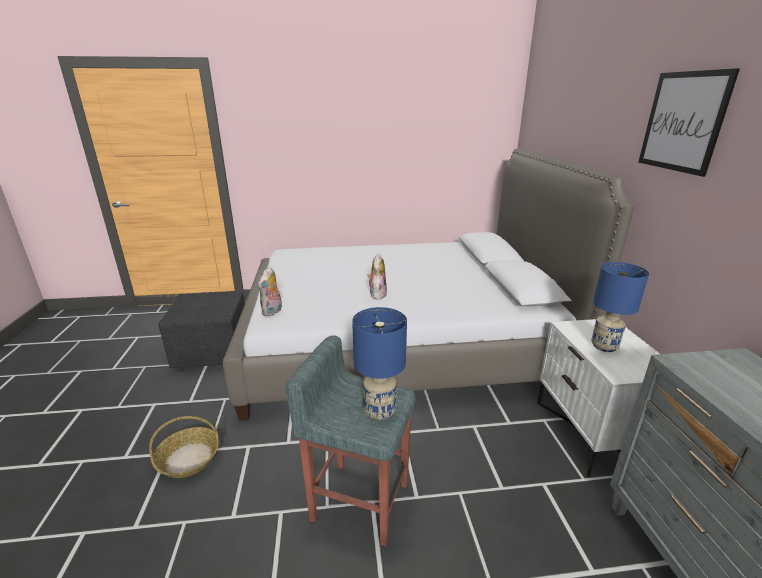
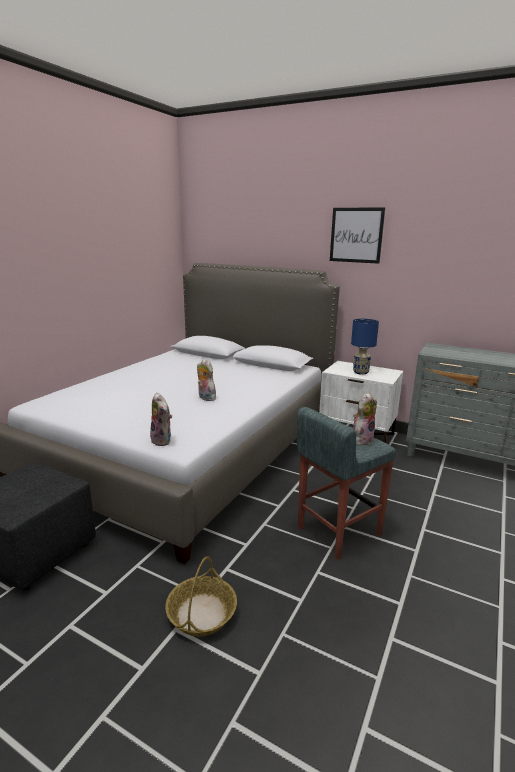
camera: 55 degrees left, 5 degrees down
(379, 412) = (361, 439): blue table lamp -> plush toy

